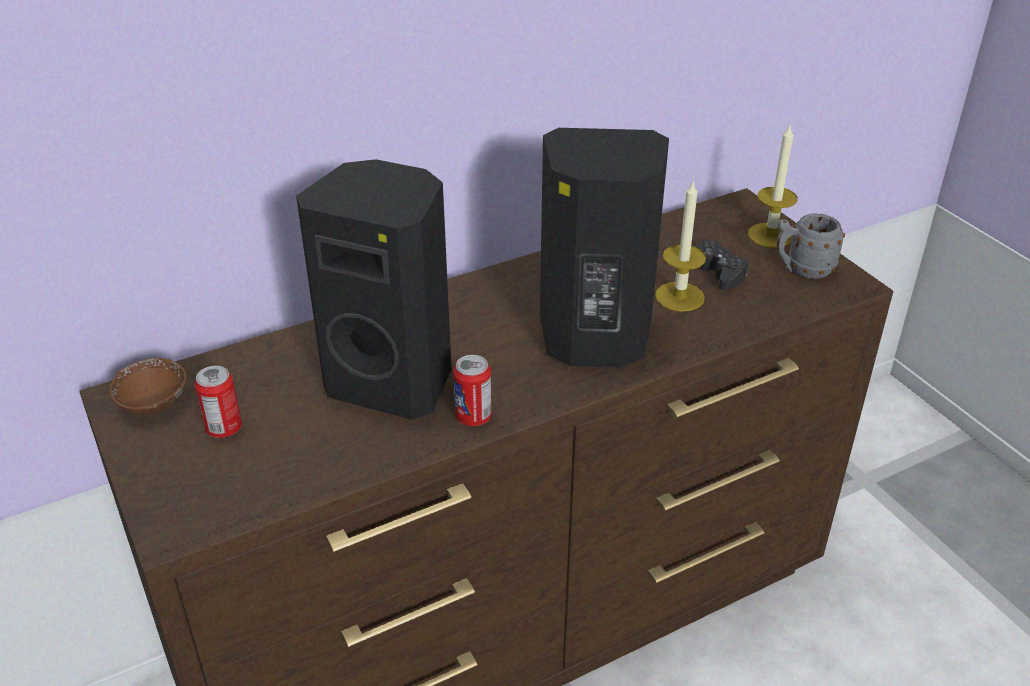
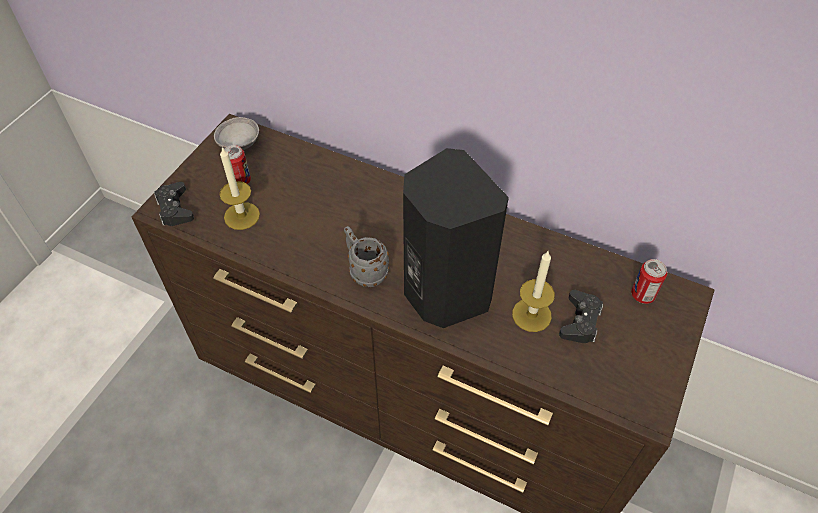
camera: 55 degrees right, 15 degrees up
(153, 402) = (239, 144): brown bowl -> grey bowl
(191, 514) = (175, 209): none -> black game controller
(393, 381) = (327, 223): black speaker -> none
(473, 417) = (325, 275): can -> can (642, 295)
(770, 235) = (662, 333): candle -> candle (242, 216)
(802, 270) = (636, 373): grey mug -> grey mug (365, 271)

